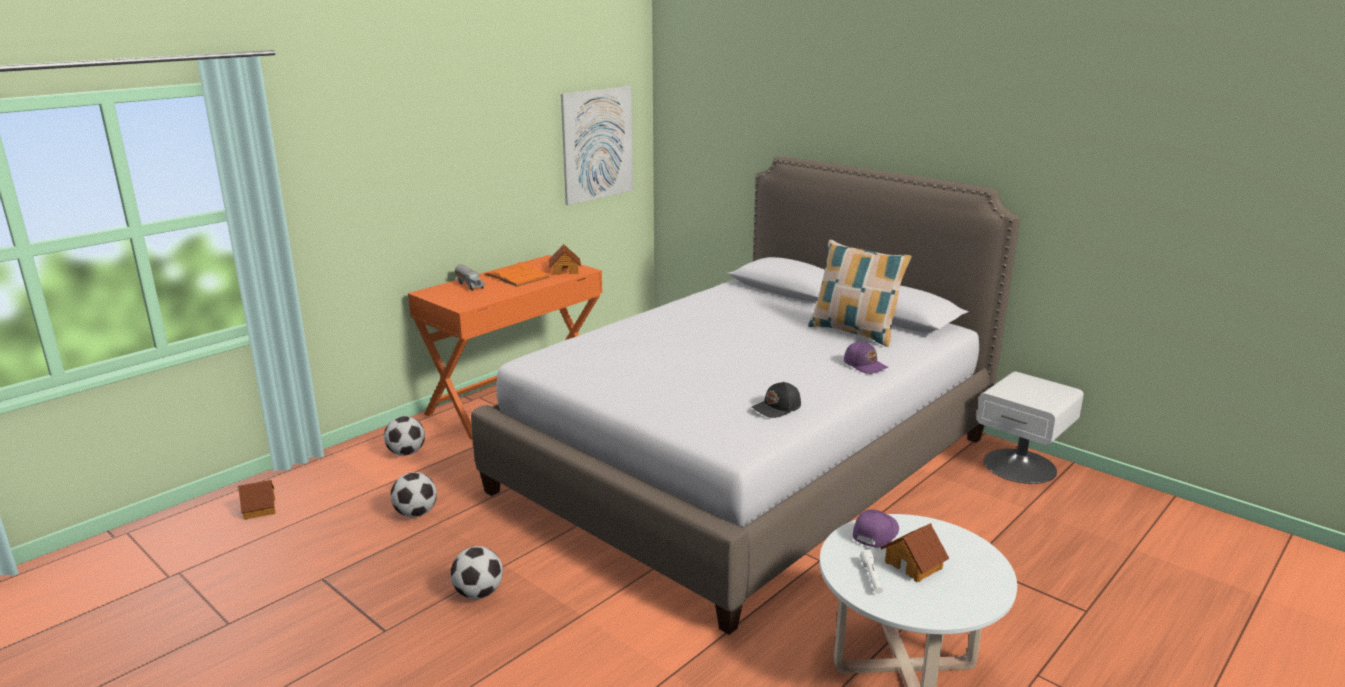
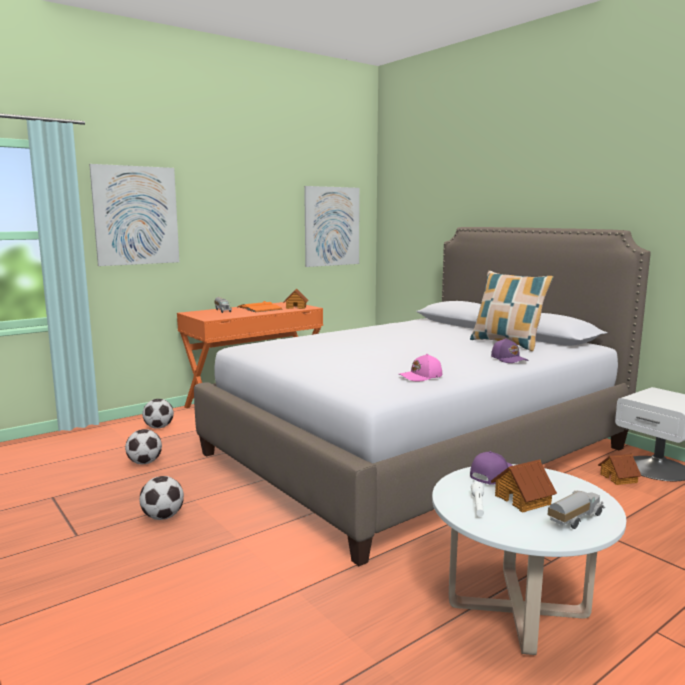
camera: 10 degrees right, 10 degrees down
(260, 509) = (37, 452): toy house -> toy house (619, 478)
(346, 169) = (136, 215): none -> picture
(777, 408) = (421, 377): black cap -> pink cap
(968, 586) = (574, 519): none -> toy truck

